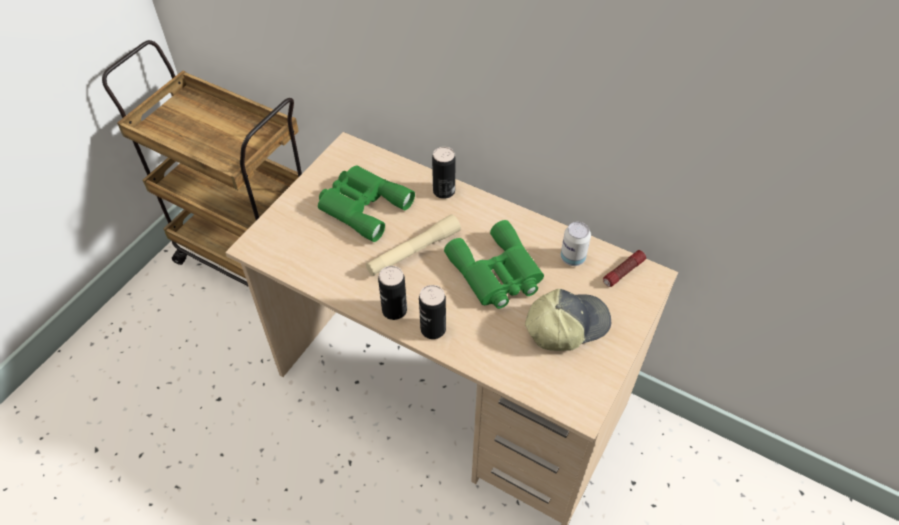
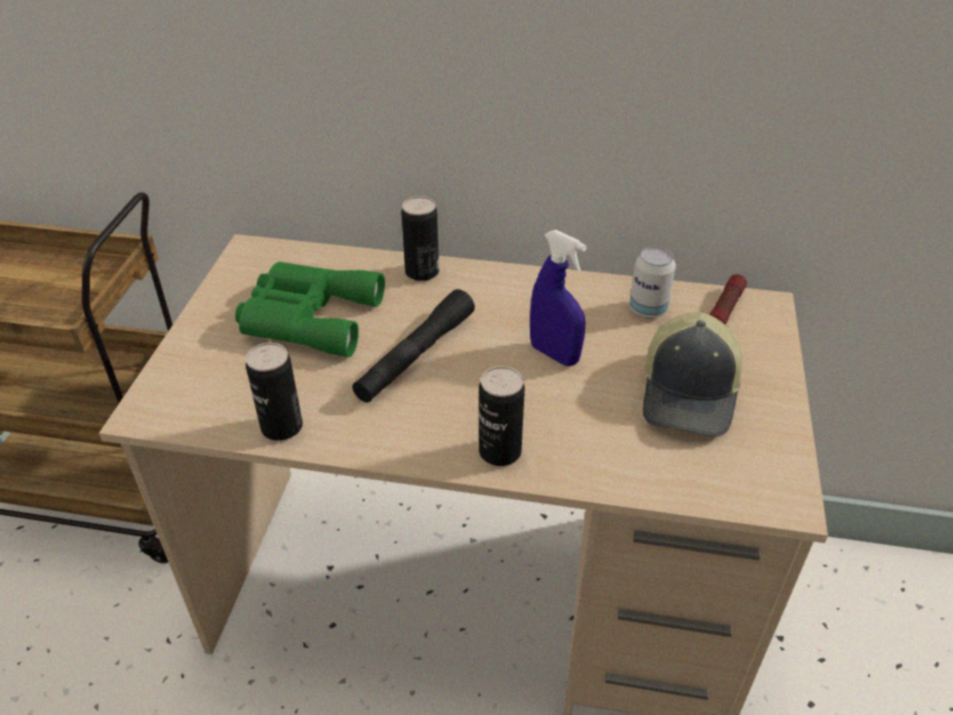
camera: 20 degrees left, 10 degrees down
(394, 310) = (425, 442): can -> can (282, 427)
(413, 251) = (415, 356): beige flashlight -> black flashlight
(496, 274) = (554, 354): green binoculars -> blue spray bottle
(565, 325) = (690, 393): cap -> cap turned 150 degrees clockwise

